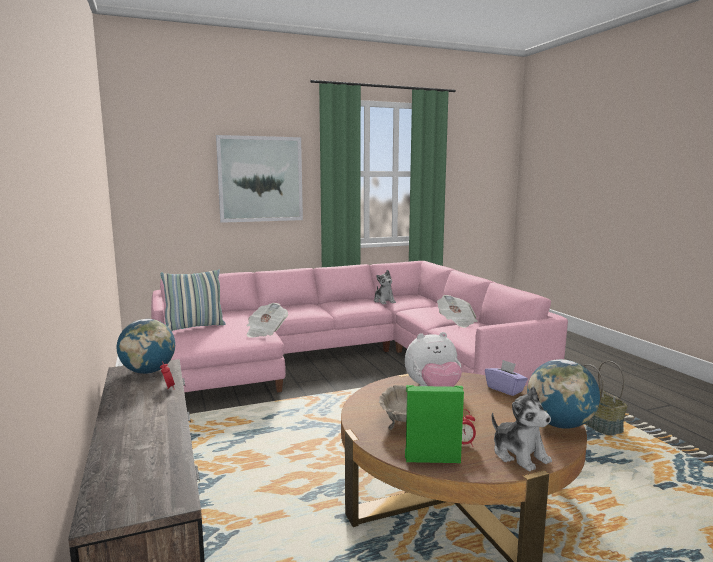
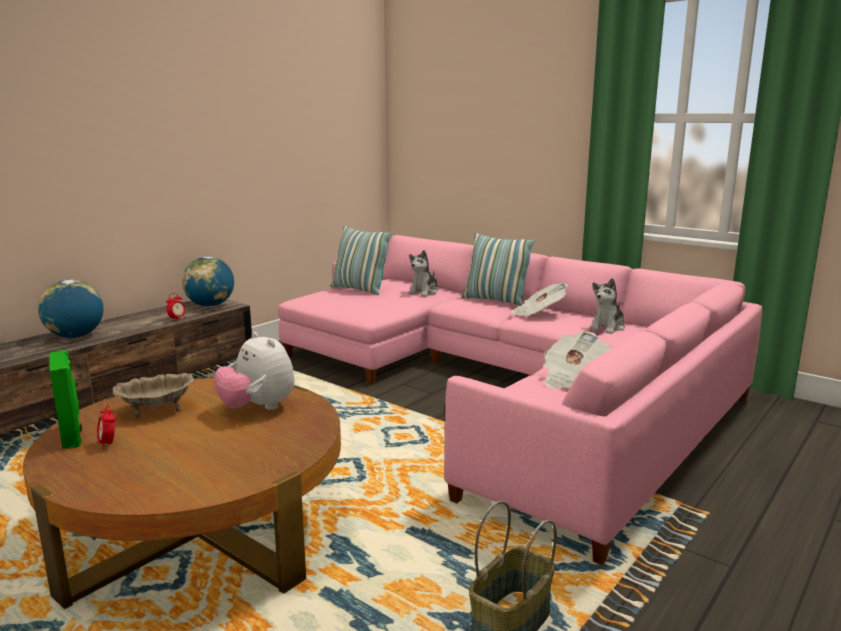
camera: 60 degrees right, 5 degrees up
(260, 179) = (524, 125): picture -> none
(265, 332) = (383, 312): newspaper -> newspaper (538, 314)
(296, 306) = (495, 300): none -> pillow
(505, 389) = (292, 445): purple tissue box -> none
(519, 455) = (88, 476): plush toy -> plush toy (424, 292)
(560, 424) = (187, 492): globe -> globe (75, 336)

